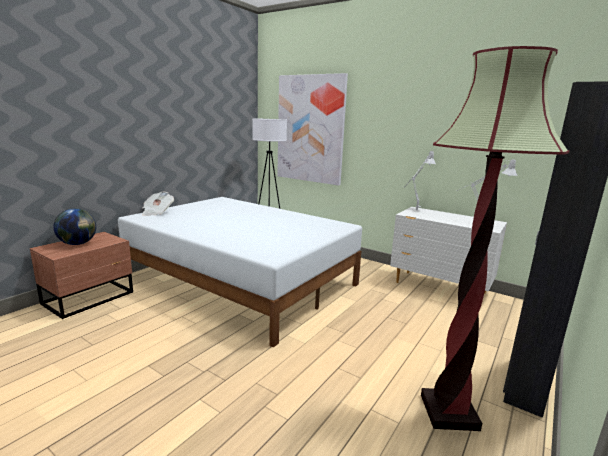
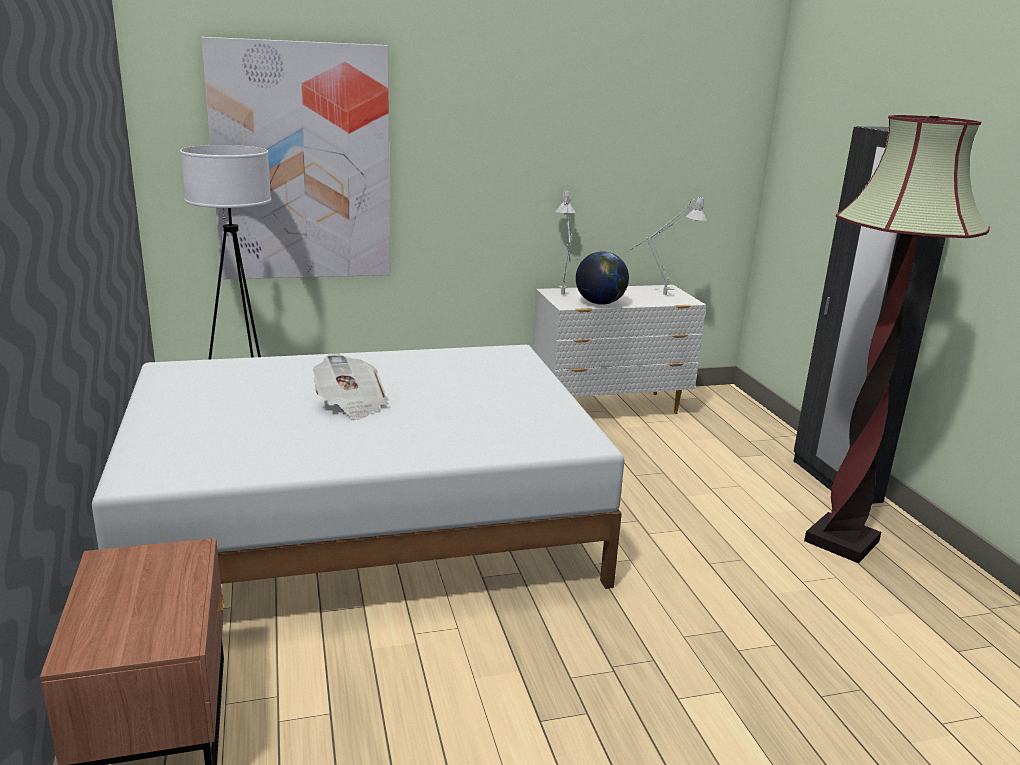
camera: 50 degrees left, 5 degrees up
(78, 244) = (131, 601): globe -> globe (600, 303)
(157, 212) = (147, 450): newspaper -> newspaper (350, 405)

